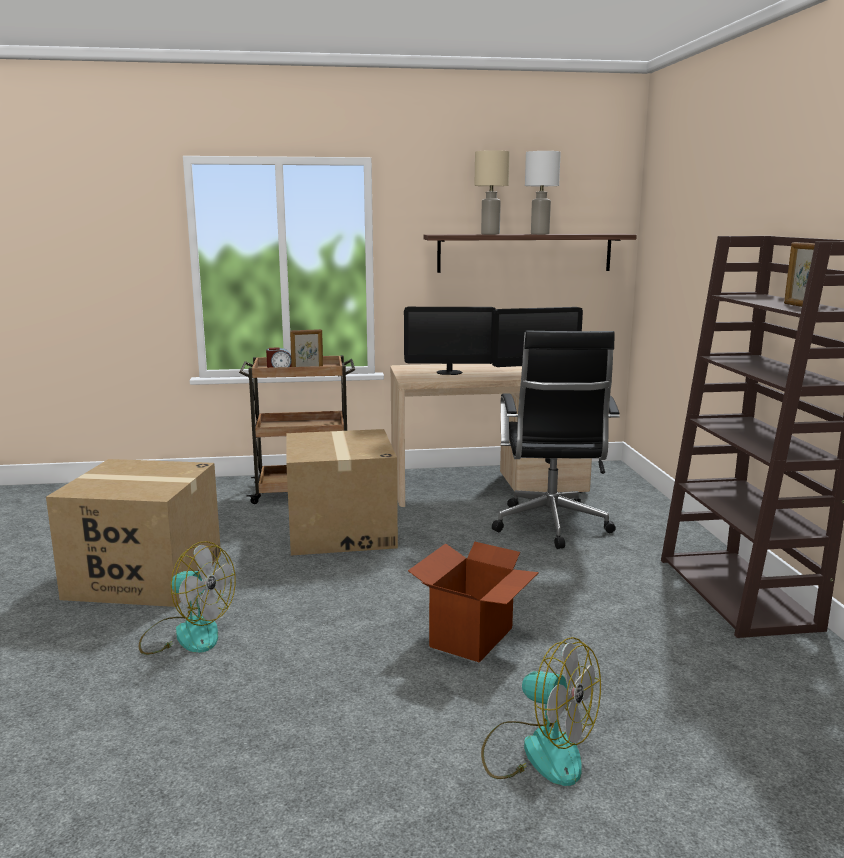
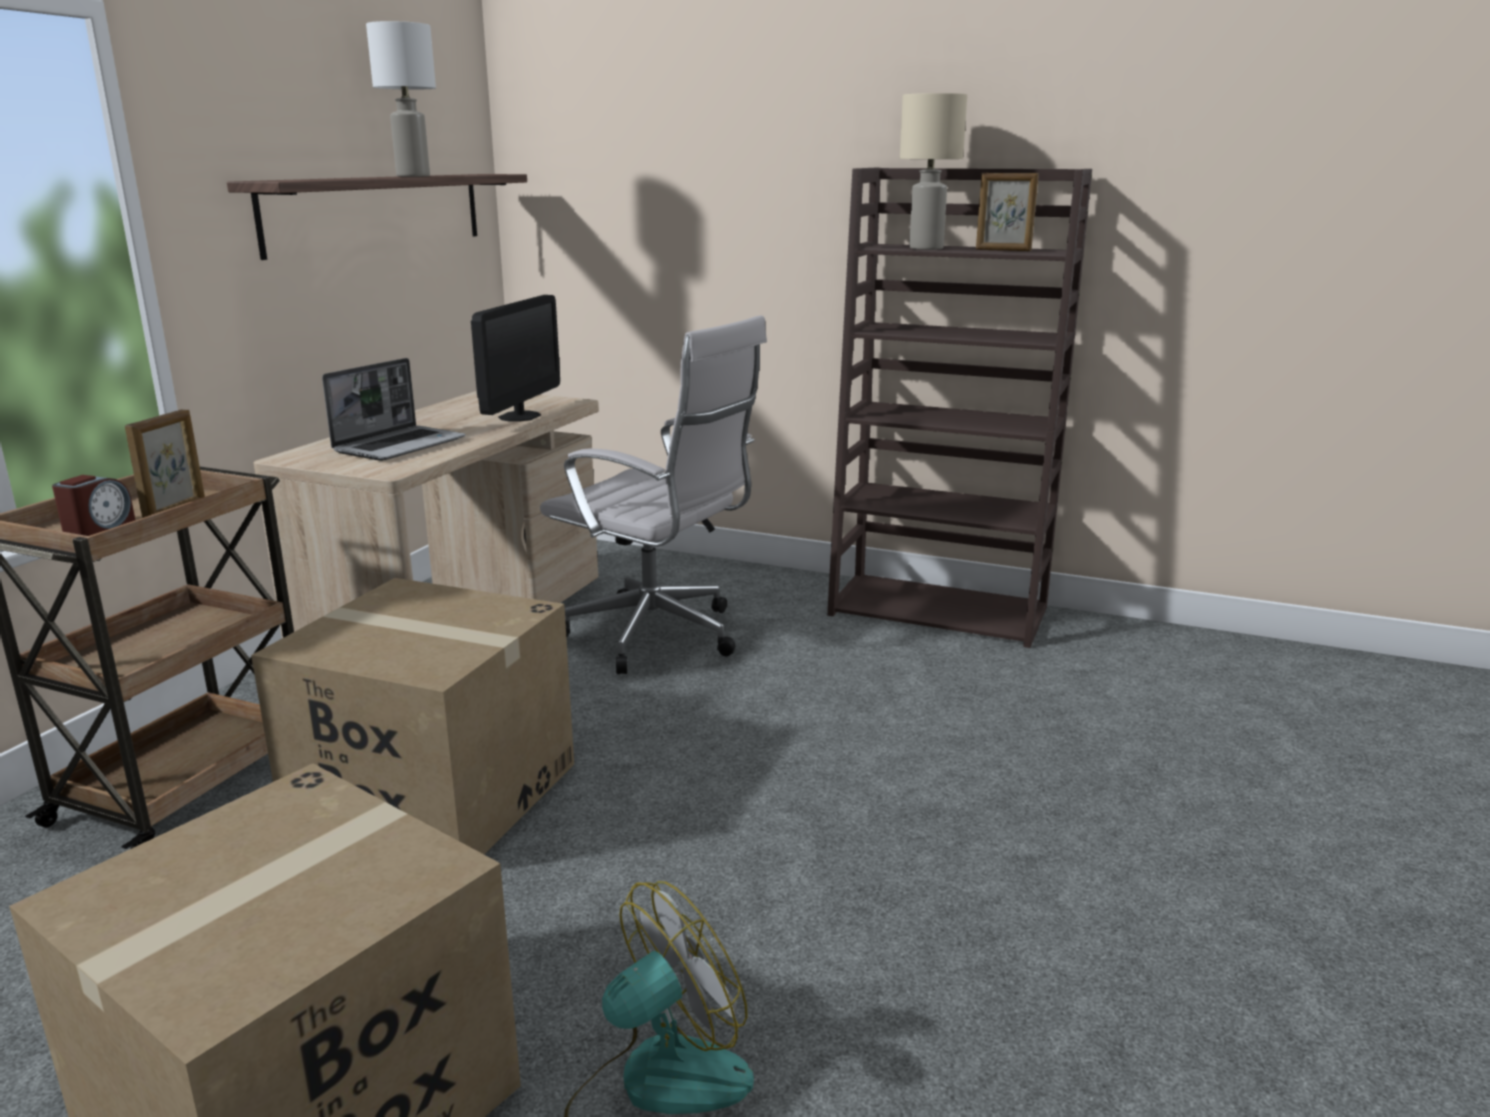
camera: 60 degrees left, 5 degrees up
(449, 372) = (400, 445): monitor -> laptop
(473, 637) = (913, 794): cardboard box -> none
(490, 234) = (348, 178): beige table lamp -> beige table lamp (926, 248)
(537, 751) = (1200, 840): fan -> none
(551, 527) = (659, 637): black office chair -> white office chair

